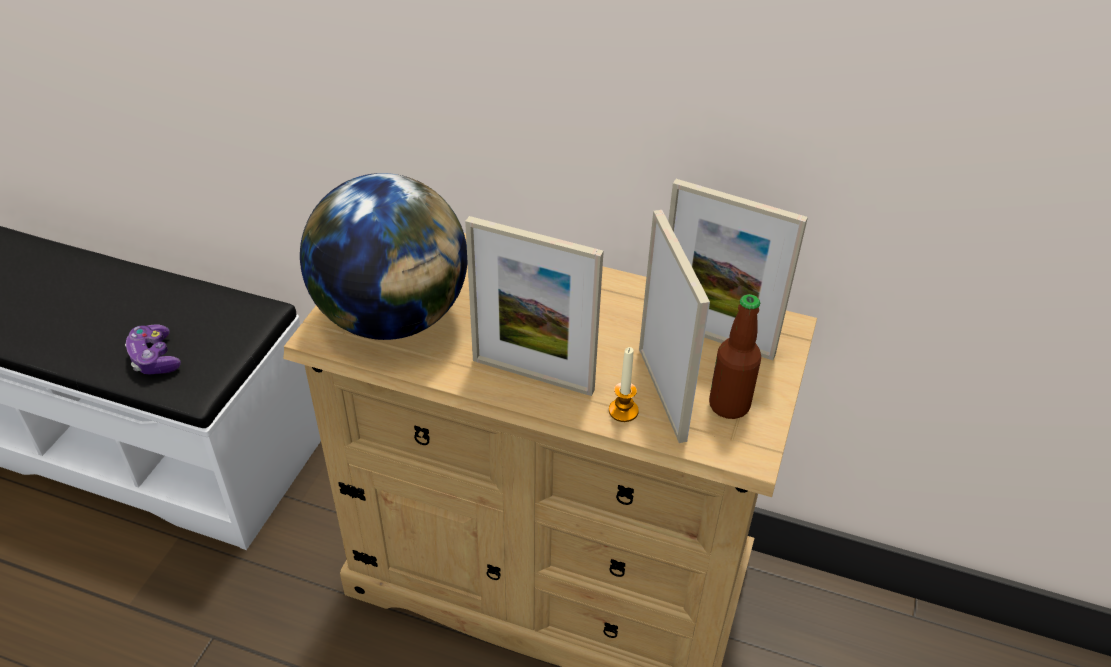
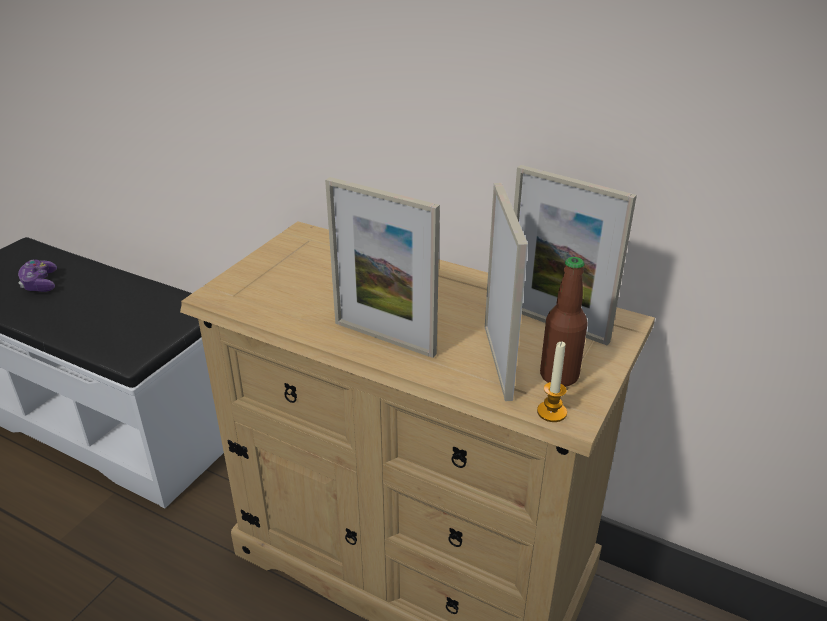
camera: 10 degrees right, 10 degrees down
(154, 358) = (107, 332): game controller -> game controller (40, 283)
(392, 318) = (277, 288): globe -> none
(623, 411) = (459, 371): candle -> candle (551, 412)

